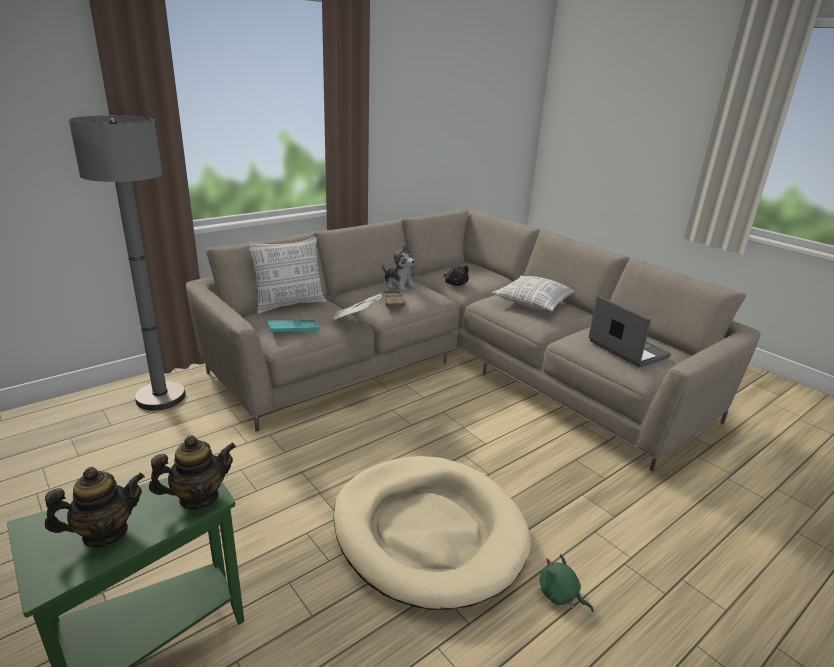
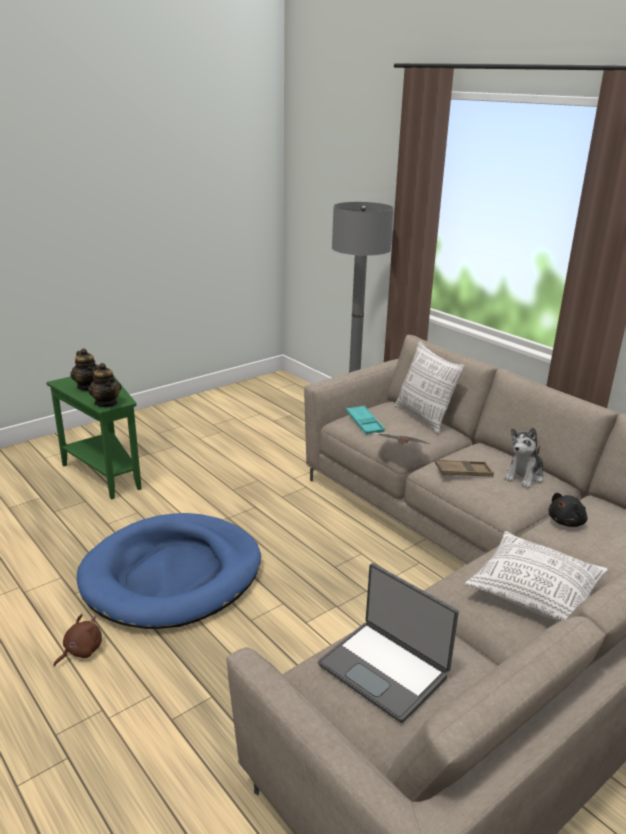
camera: 90 degrees right, 0 degrees up
(428, 532) = (172, 575): beige dog bed -> blue dog bed
(560, 595) = (81, 650): green plush toy -> brown plush toy
(626, 349) = (384, 669): laptop -> laptop turned 75 degrees clockwise

